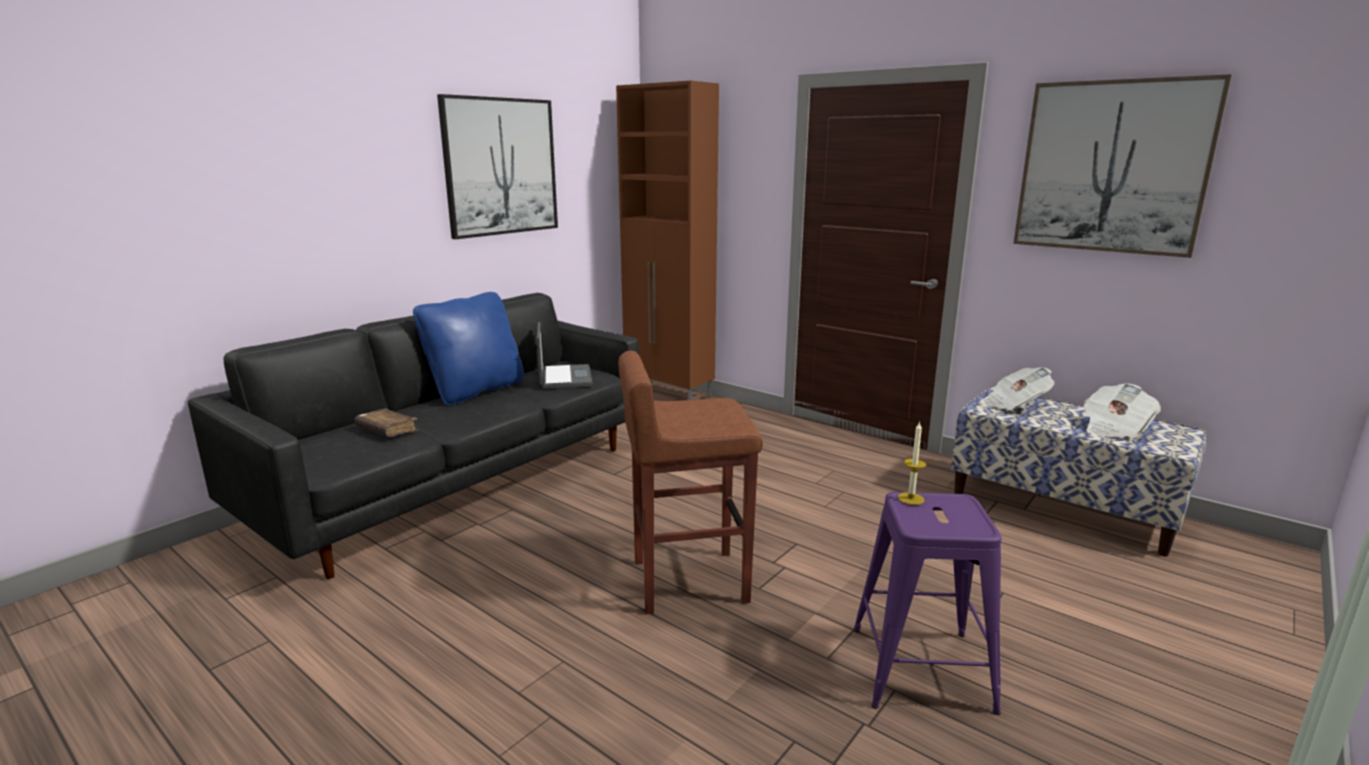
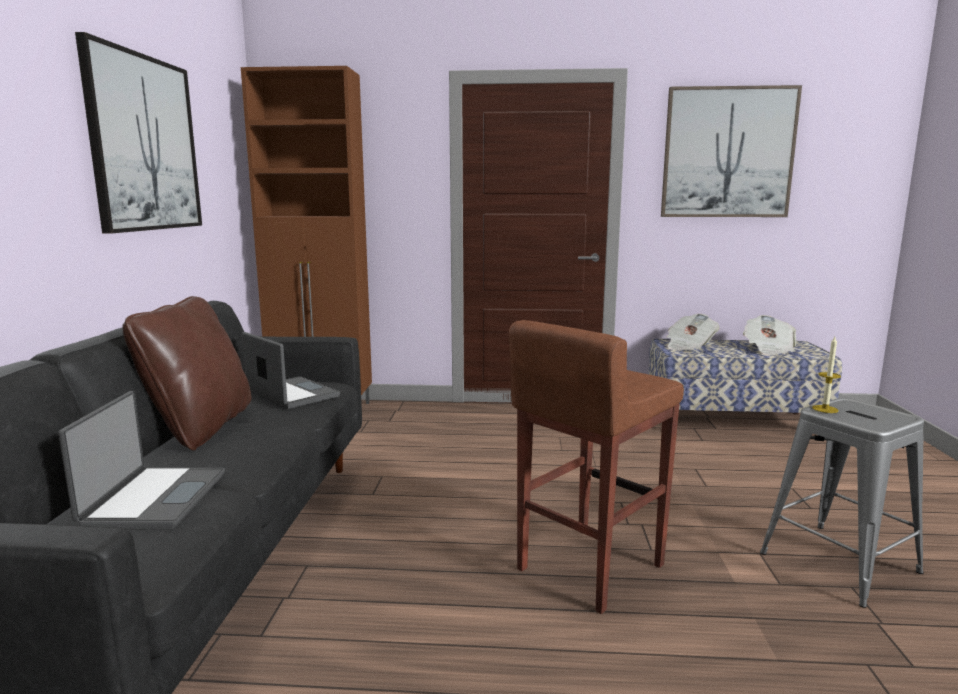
camera: 35 degrees left, 5 degrees down
(387, 430) = (153, 499): brown book -> laptop
(476, 390) = (200, 428): blue pillow -> brown pillow
(920, 668) = (838, 563): purple stool -> grey stool

